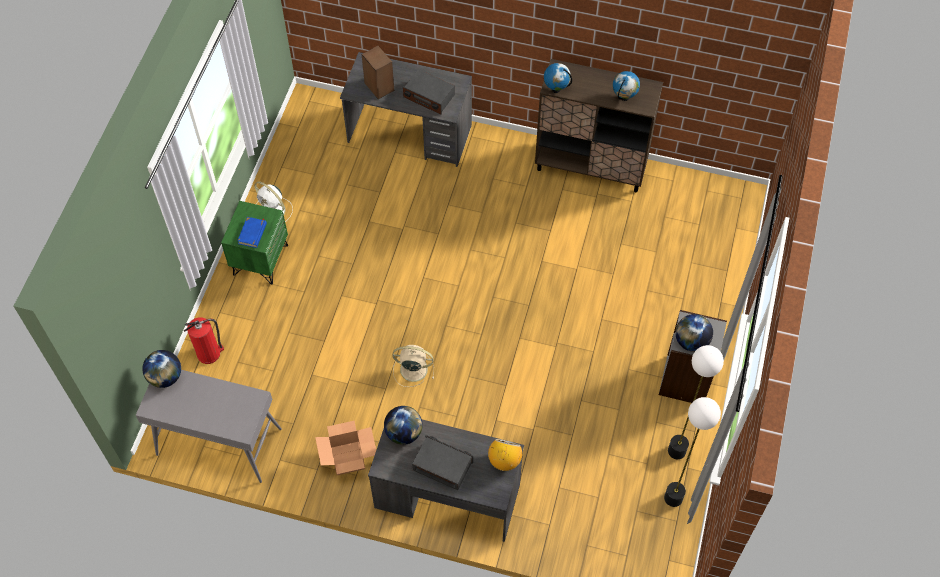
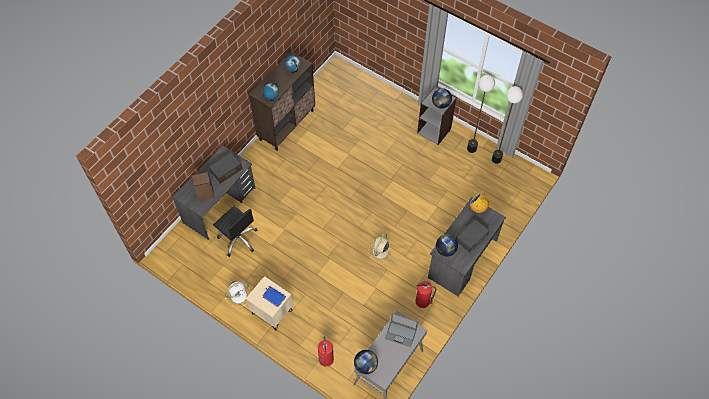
camera: 70 degrees left, 0 degrees up
(231, 409) = (401, 334): none -> laptop
(260, 260) = (271, 312): green nightstand -> beige nightstand
(347, 458) = (423, 301): cardboard box -> fire extinguisher
(363, 177) = (238, 239): none -> black office chair

